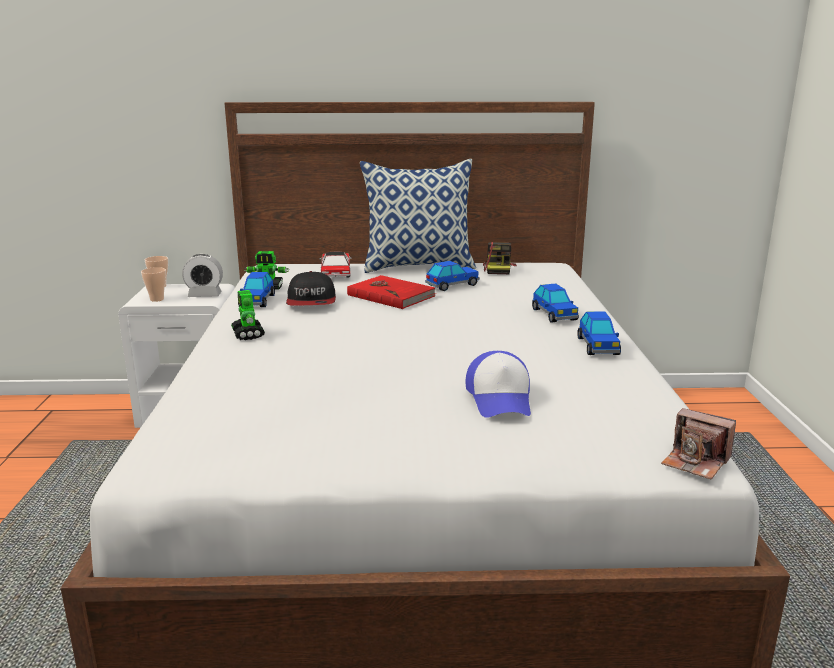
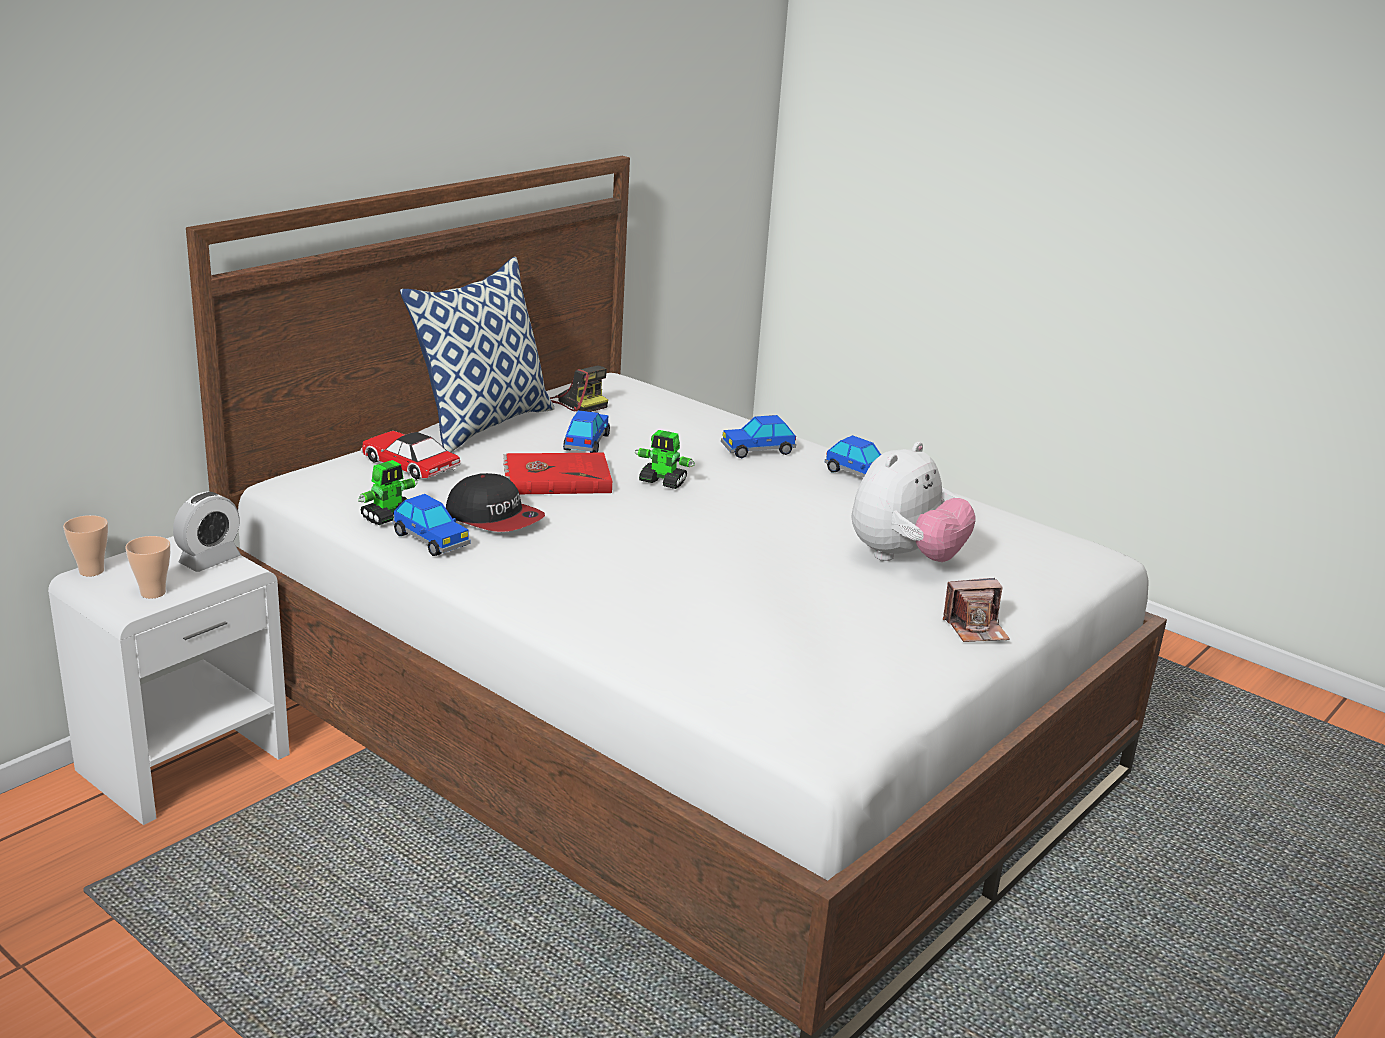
camera: 50 degrees left, 5 degrees up
(248, 334) = (544, 586): toy robot -> toy robot (663, 482)
(500, 399) = (904, 558): cap -> plush toy
(554, 315) = (757, 450): toy car -> toy car turned 135 degrees clockwise
(695, 462) = (1098, 555): camera -> camera (975, 628)

